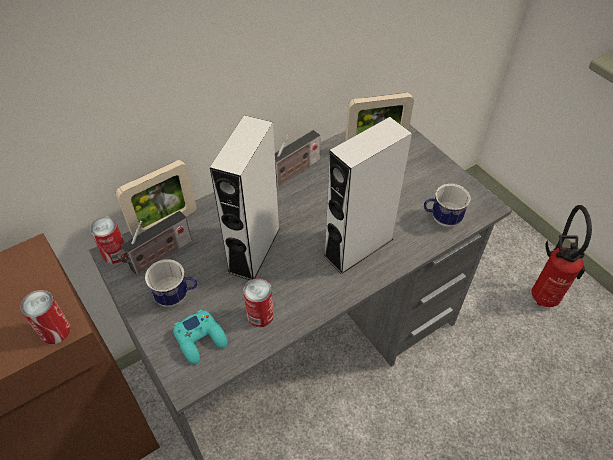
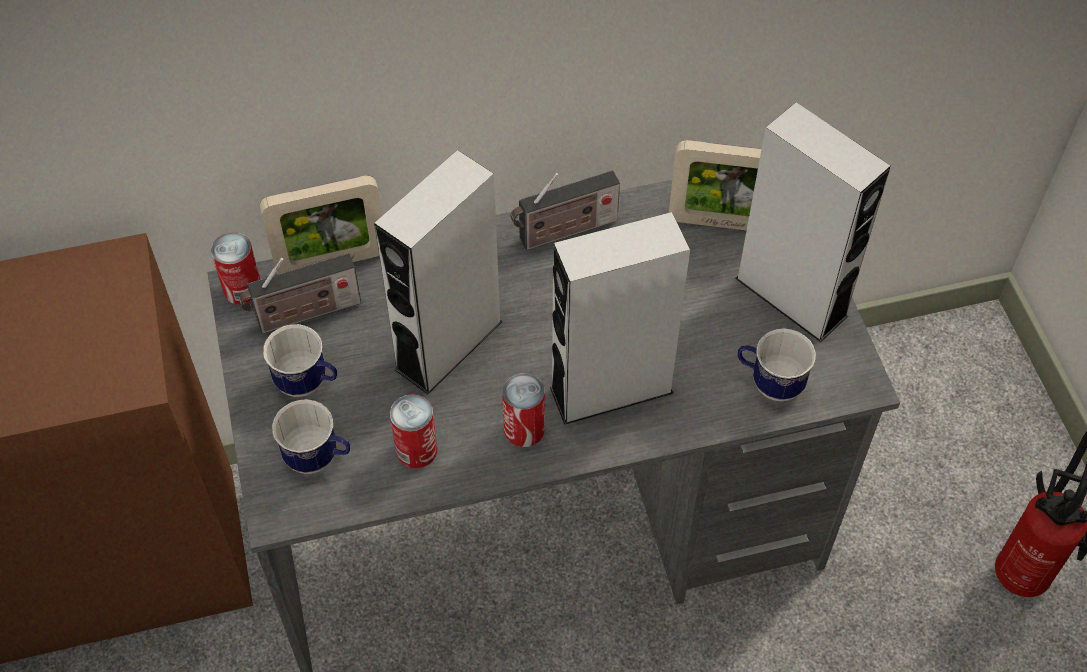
camera: 20 degrees right, 5 degrees up
(55, 331) = (120, 385): can -> can (524, 429)
(201, 339) = (319, 458): turquoise game controller -> mug
(429, 173) = (791, 297): none -> grey speaker

